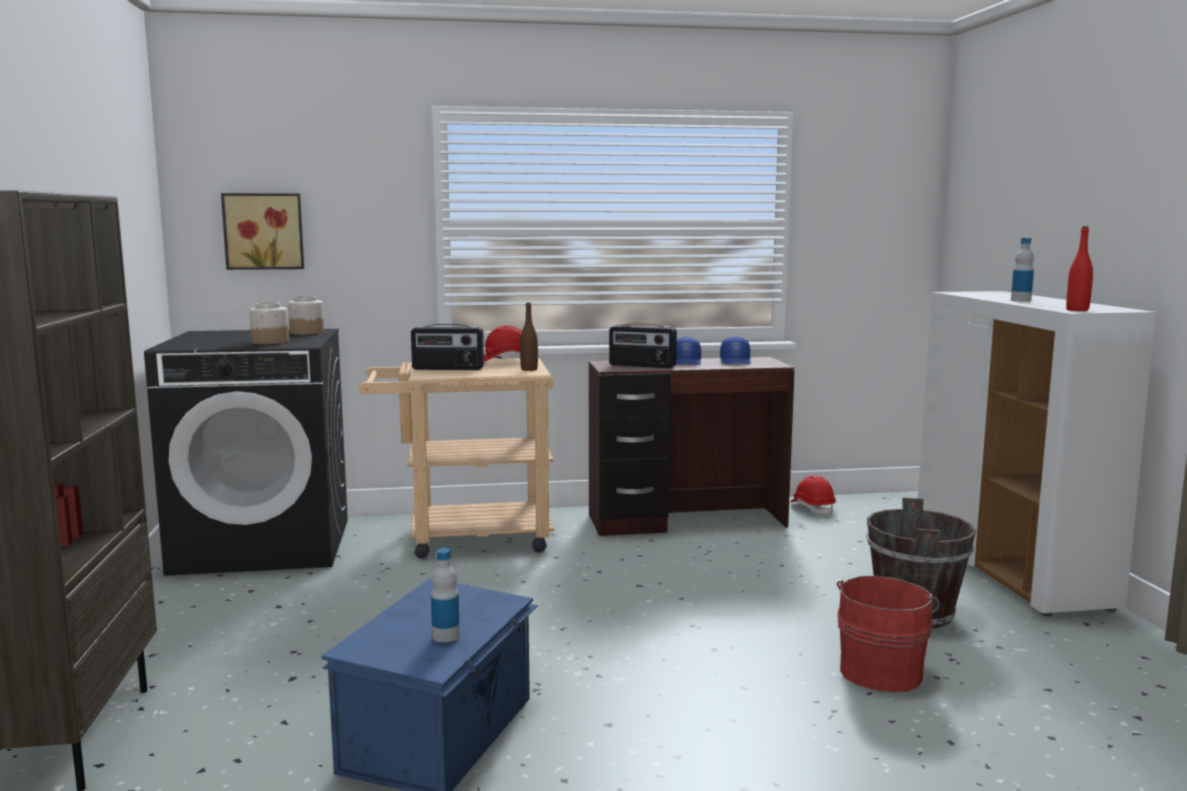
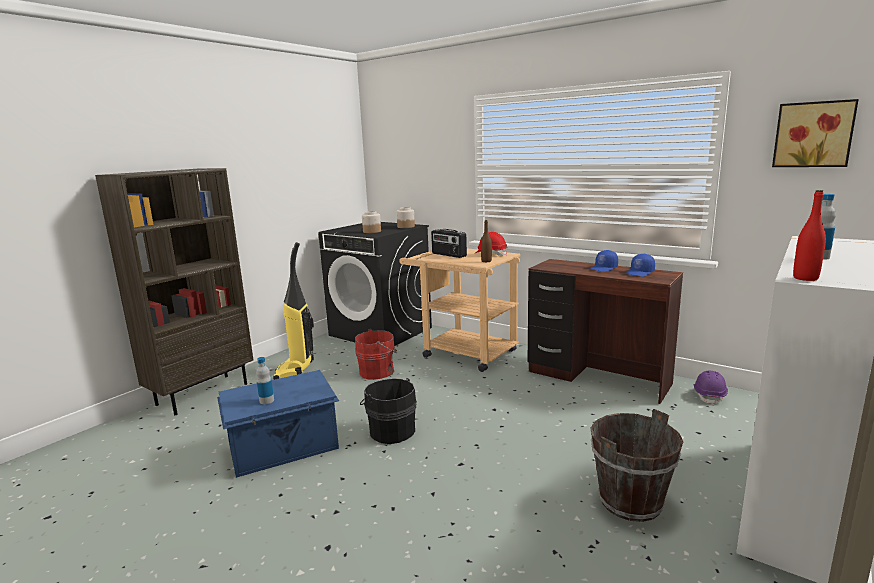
camera: 45 degrees right, 5 degrees up
(214, 640) = (295, 371): none -> vacuum cleaner
(264, 231) = (400, 171): picture -> picture (813, 134)
(559, 652) = (391, 430): none -> black bucket
(642, 366) = (566, 267): radio -> none
(812, 508) = (709, 395): red hard hat -> purple hard hat
(882, 670) = (527, 527): red bucket -> red bucket (378, 371)

